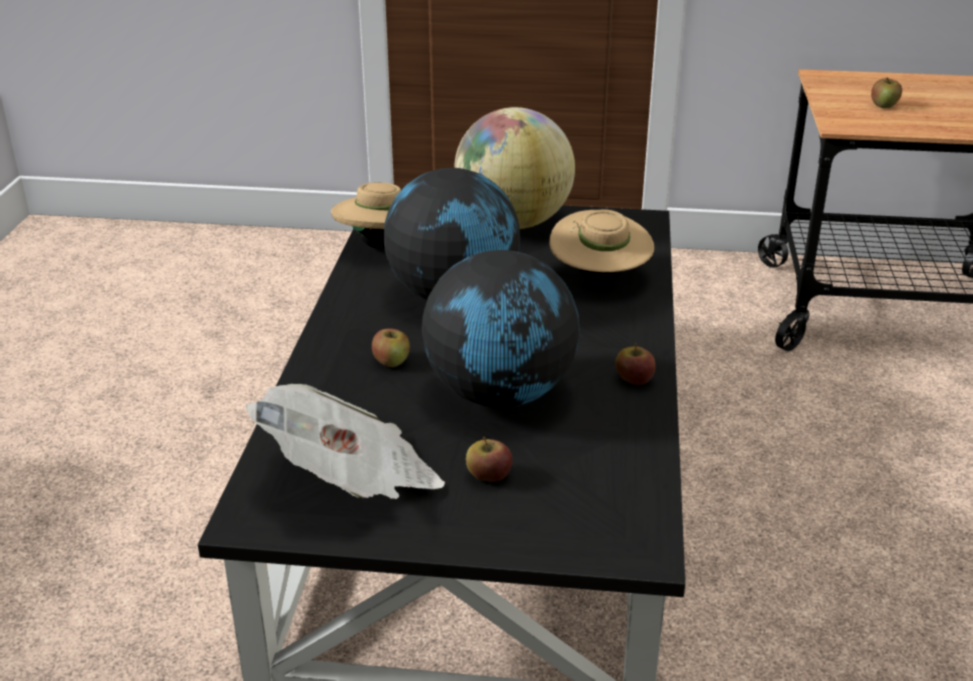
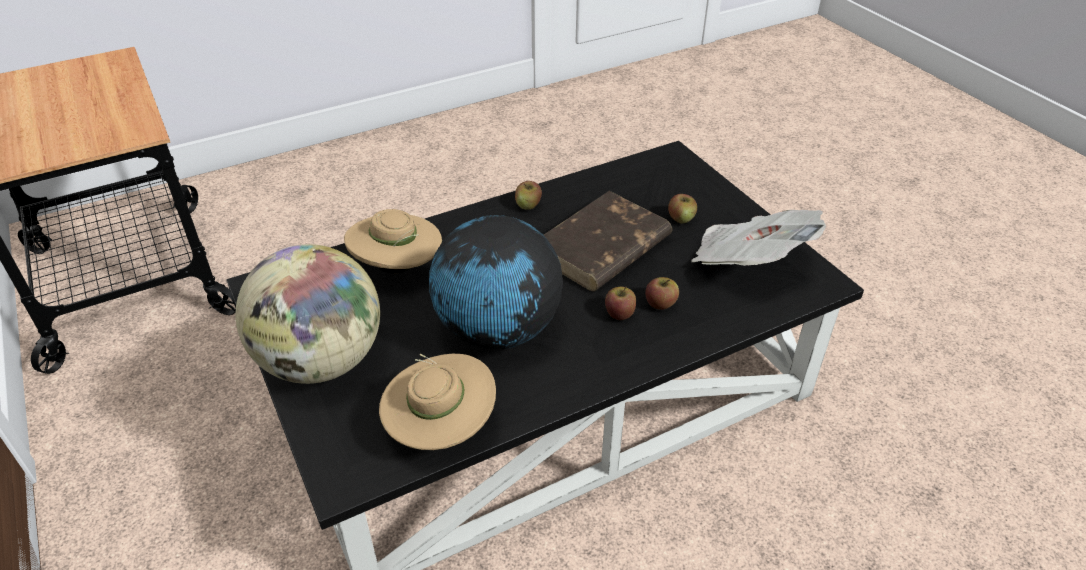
camera: 125 degrees left, 10 degrees up
(500, 394) = (602, 247): globe -> brown book
(884, 105) = (71, 125): apple -> apple (660, 303)

